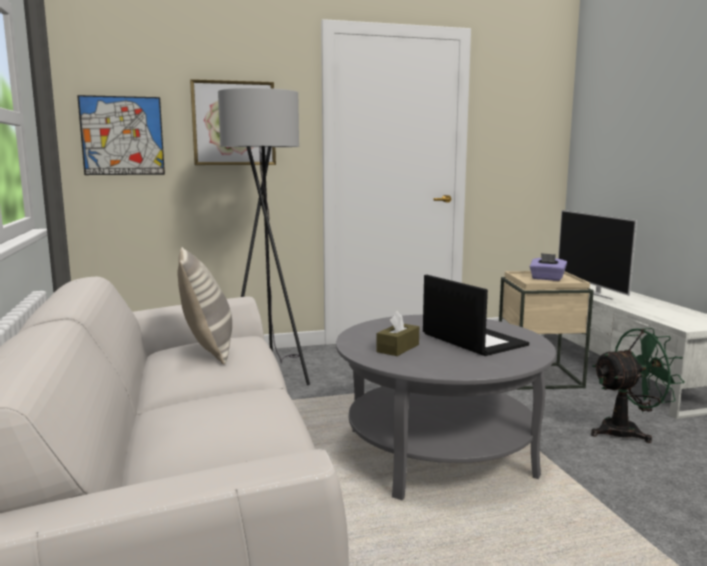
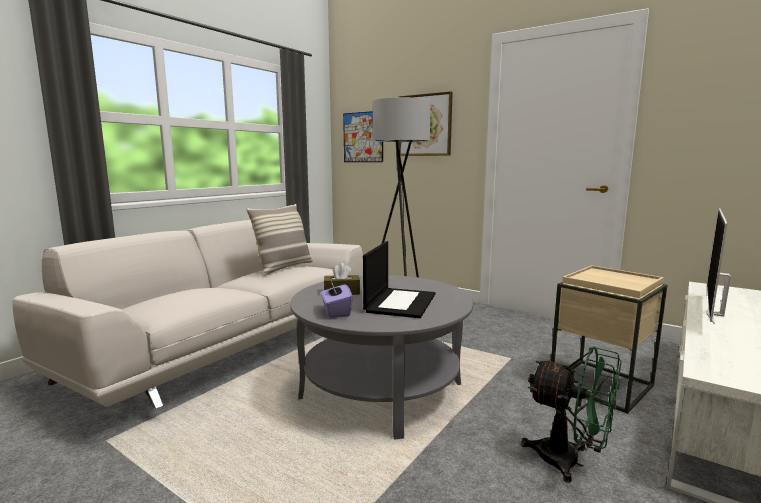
camera: 50 degrees right, 0 degrees up
(547, 278) = (614, 279): purple tissue box -> purple tissue box (336, 312)

